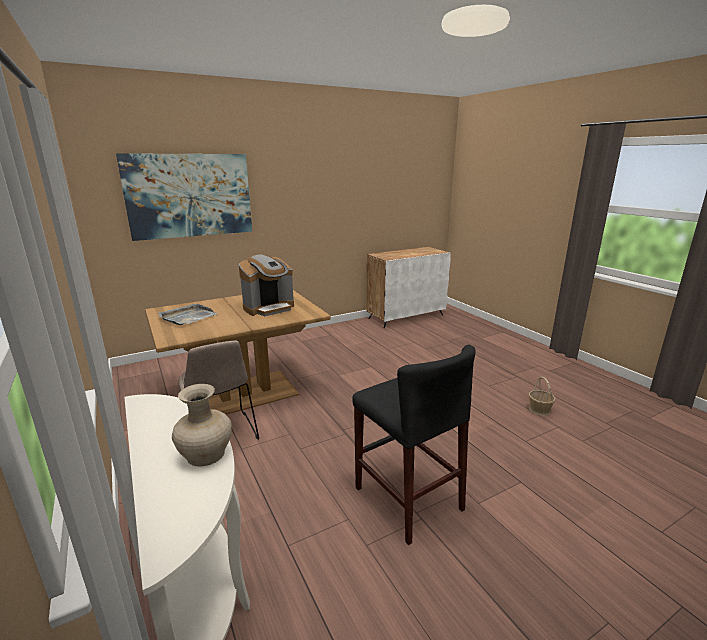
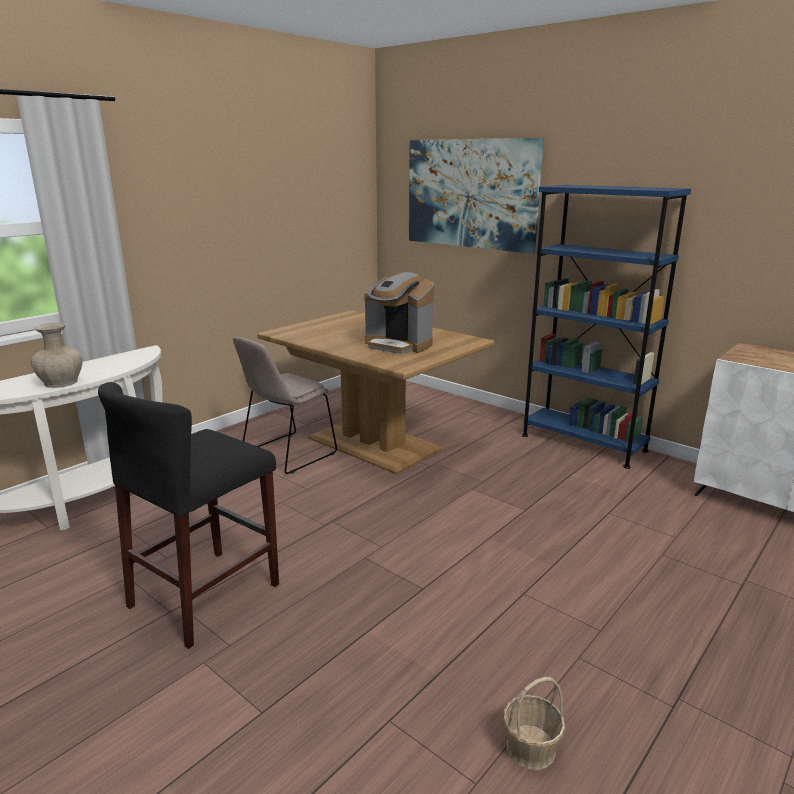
camera: 70 degrees right, 0 degrees up
(188, 317) = (340, 325): grey tray -> none
(314, 334) = (583, 443): none -> blue bookcase

